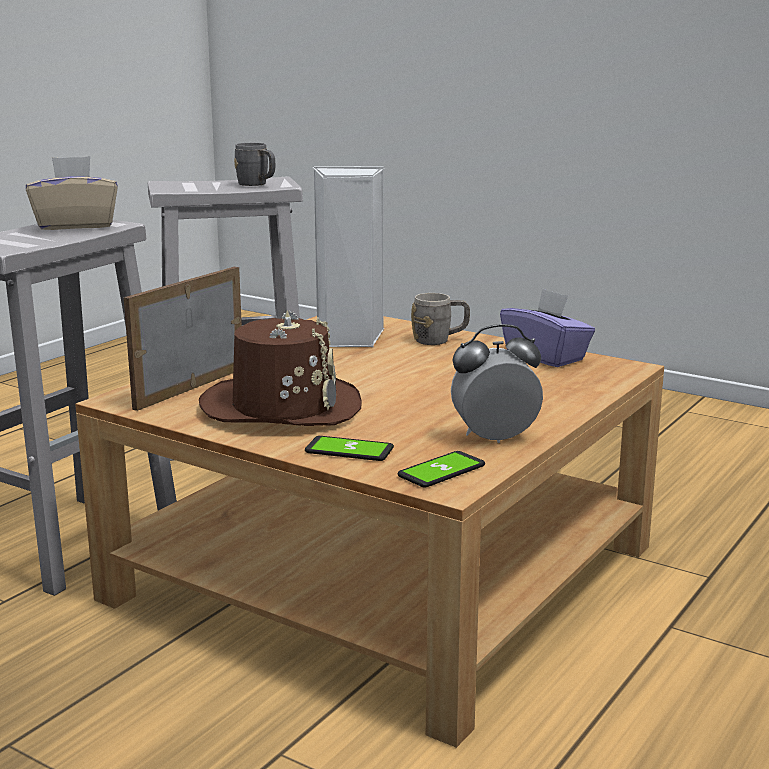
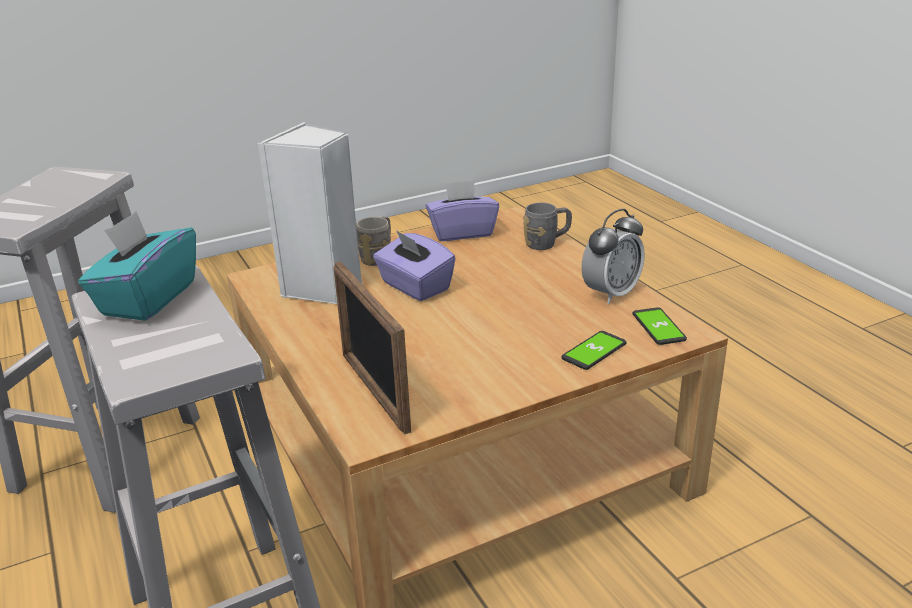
camera: 60 degrees left, 10 degrees up
(76, 225) = (148, 298): beige tissue box -> turquoise tissue box
(257, 184) = (72, 185): grey mug -> grey mug (547, 243)
(282, 407) = (471, 357): brown hat -> none
(396, 363) = (414, 287): none -> purple tissue box
(494, 438) = (611, 293): alarm clock -> alarm clock turned 150 degrees counterclockwise

